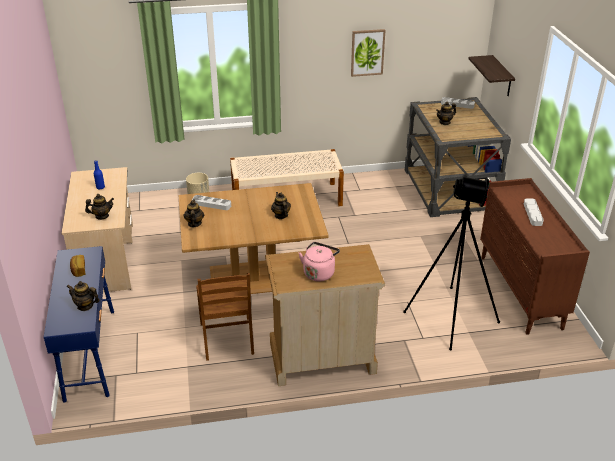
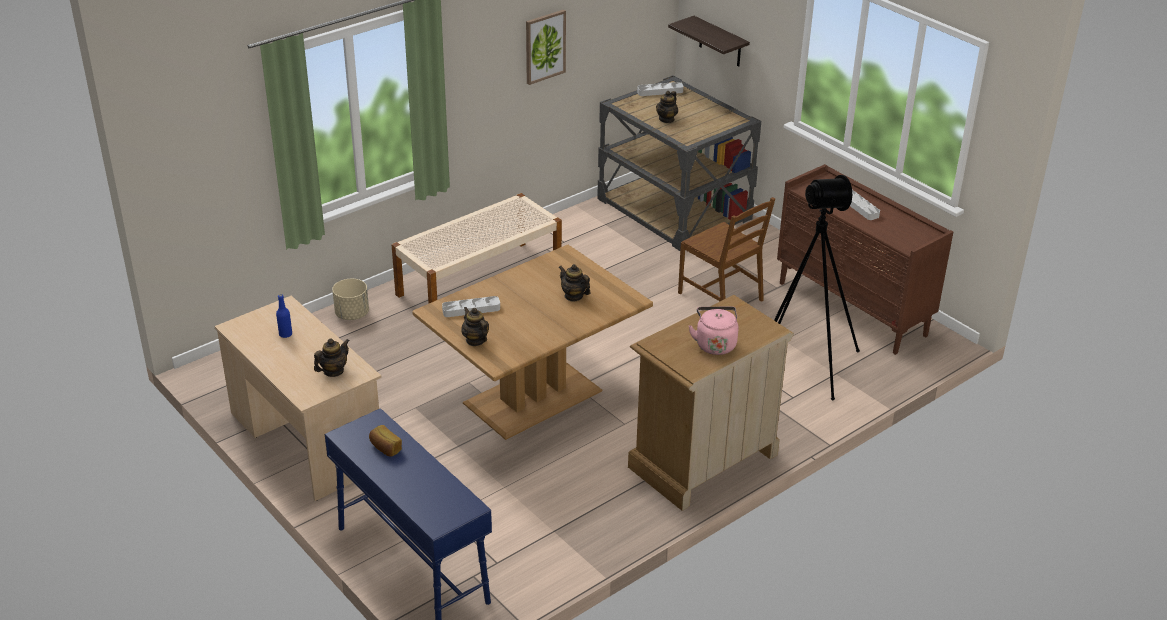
camera: 30 degrees left, 0 degrees up
(85, 306) = (444, 486): teapot -> none
(227, 339) = (571, 481): brown chair -> brown chair (722, 296)

